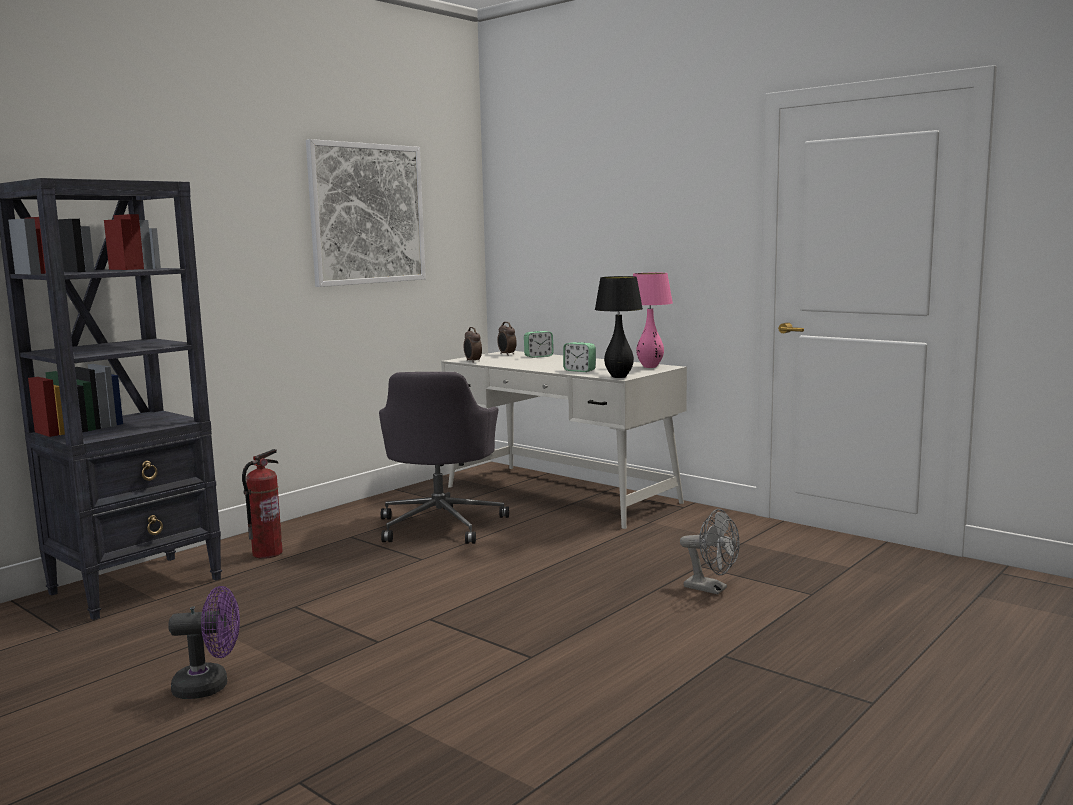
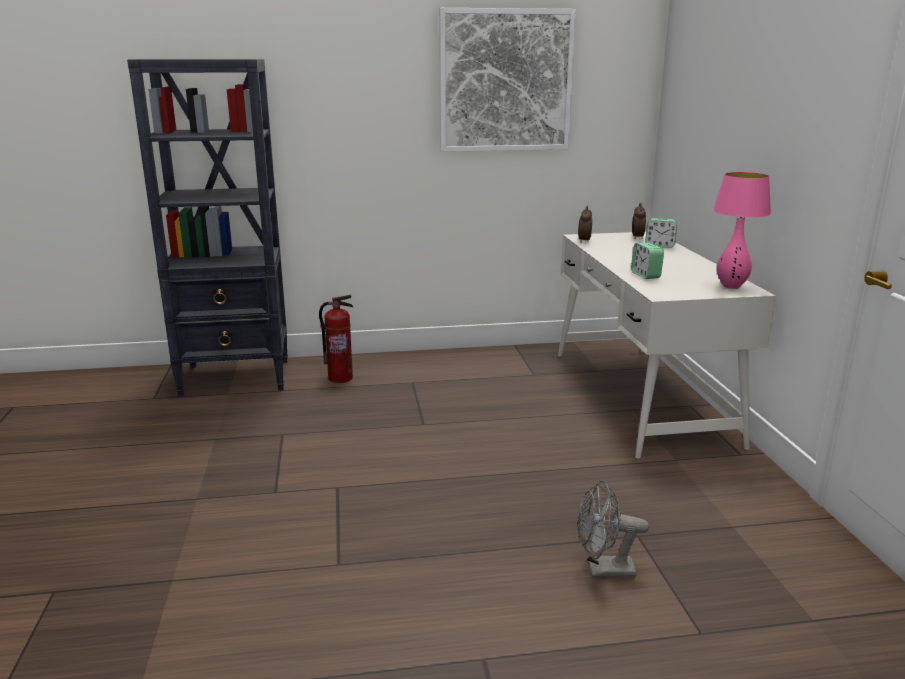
camera: 40 degrees right, 10 degrees up
(210, 686) = (141, 481): purple fan -> none
(441, 524) = (491, 394): grey office chair -> none
(619, 377) = (659, 294): black table lamp -> none
(711, 589) = (603, 570): grey fan -> grey fan turned 105 degrees clockwise

